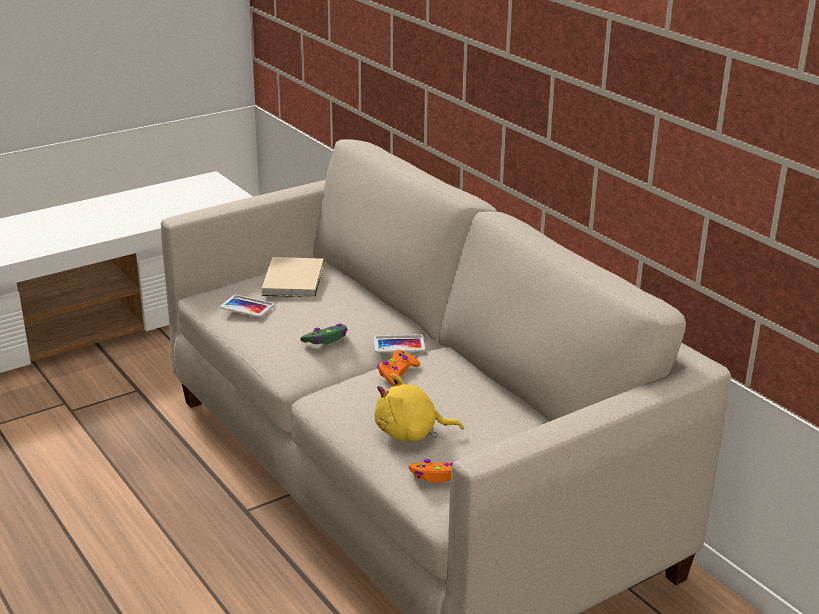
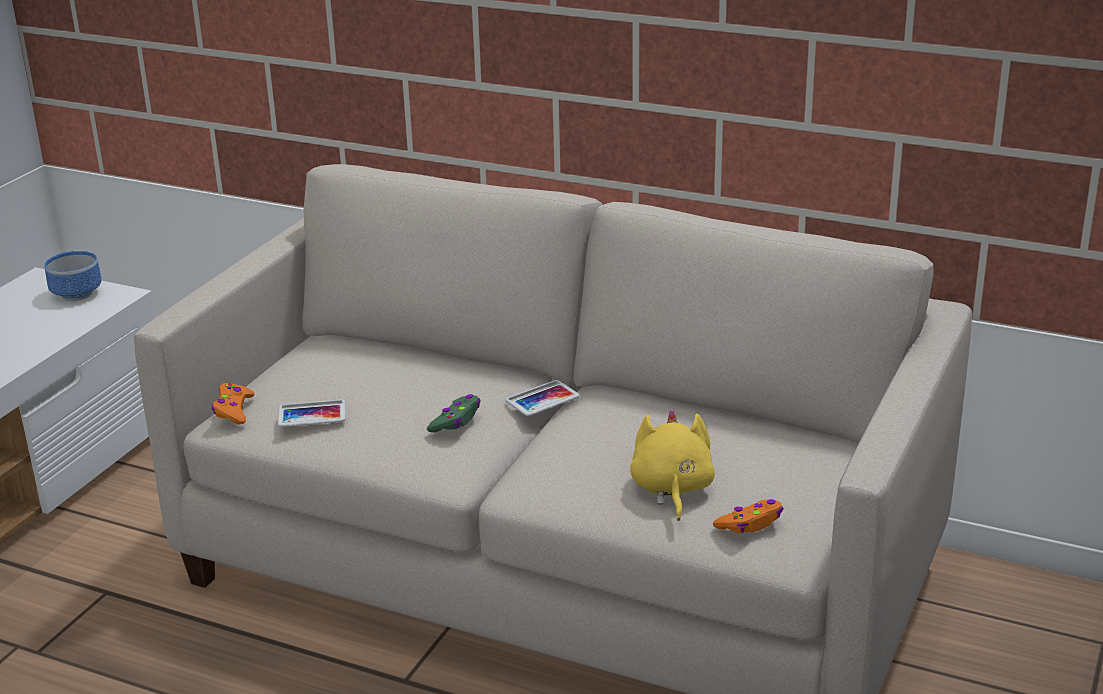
camera: 30 degrees left, 0 degrees up
(218, 194) = (76, 295): none -> bowl
(295, 280) = (333, 365): beige book -> none
(397, 373) = (581, 430): orange game controller -> orange game controller (233, 410)
(411, 433) = (671, 489): yellow plush toy -> yellow plush toy turned 120 degrees clockwise

